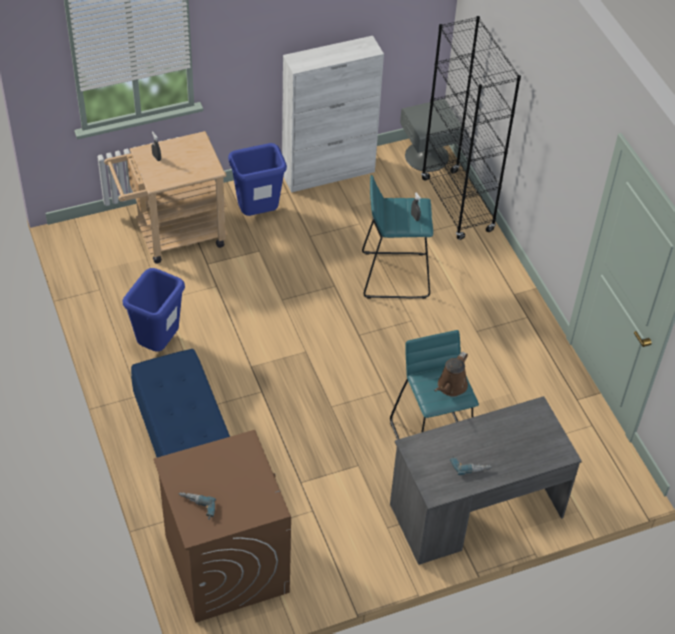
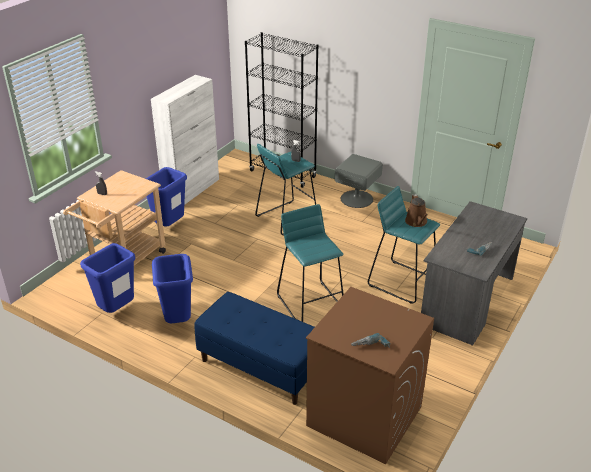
camera: 35 degrees left, 15 degrees down
(114, 296) = (117, 311): none -> blue trash can
(307, 405) = (311, 303): none -> turquoise stool
(427, 156) = (241, 161): grey nightstand -> grey nightstand (357, 198)

